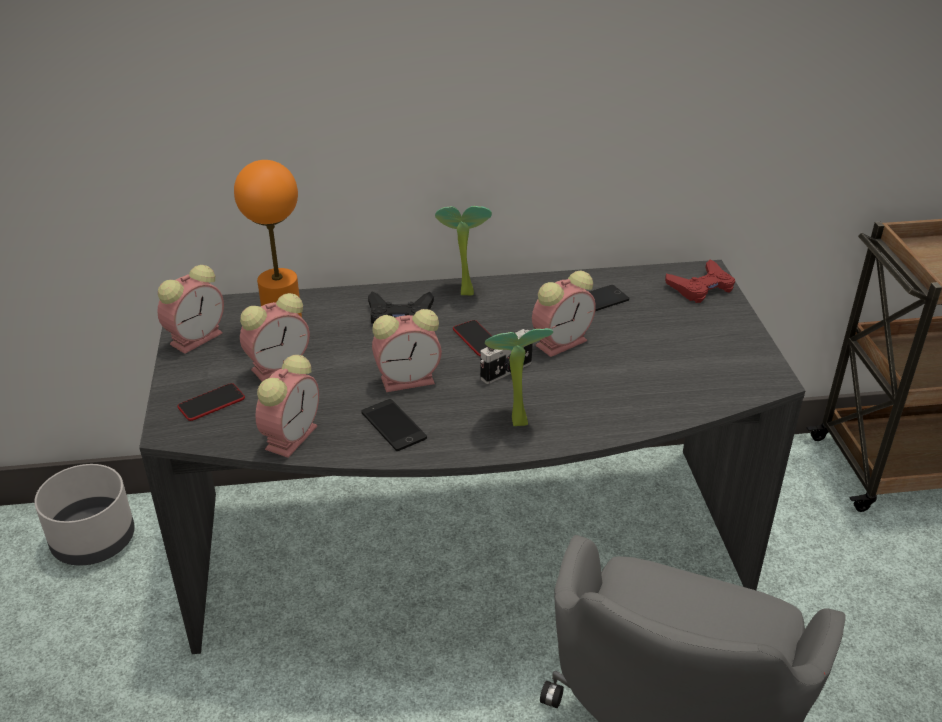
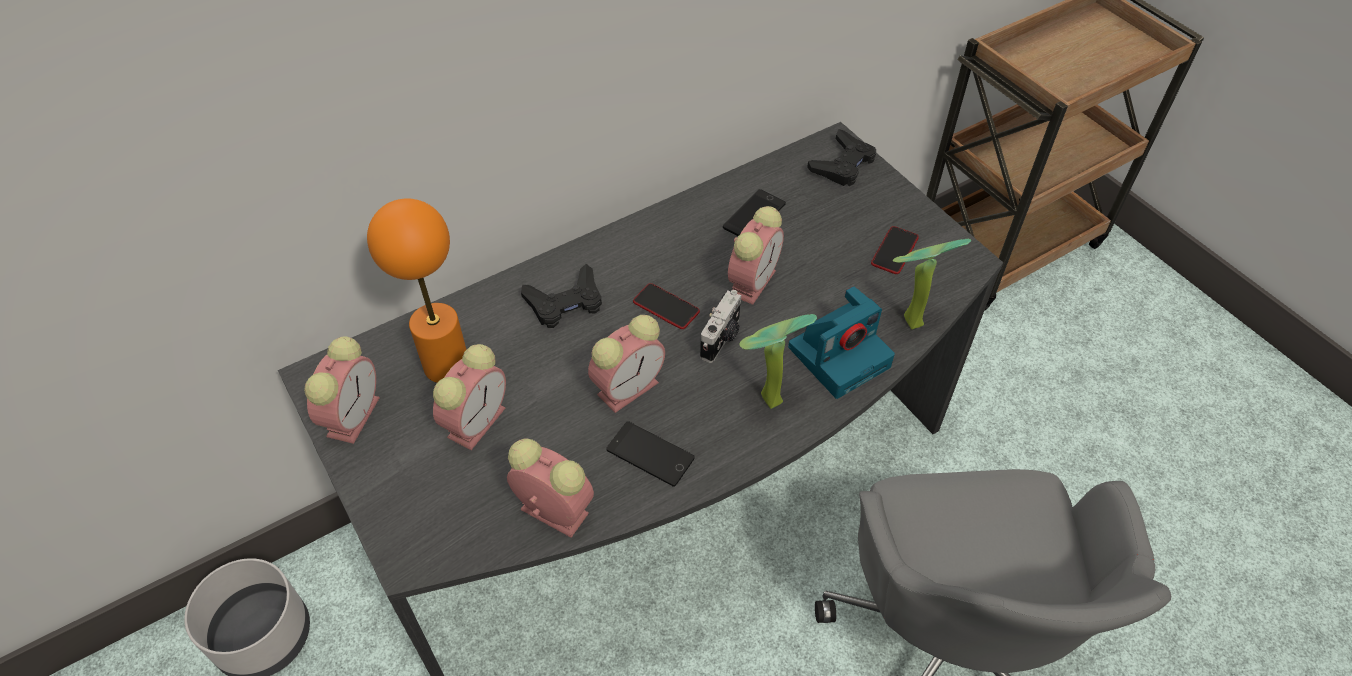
camera: 25 degrees left, 15 degrees up
(211, 403) = (432, 501): phone -> phone (894, 251)
(292, 436) = (551, 510): alarm clock -> alarm clock turned 60 degrees counterclockwise
(463, 291) = (612, 246): potted plant -> potted plant (907, 321)
(601, 410) = (840, 355): none -> camera
(701, 287) = (843, 164): red game controller -> black game controller

